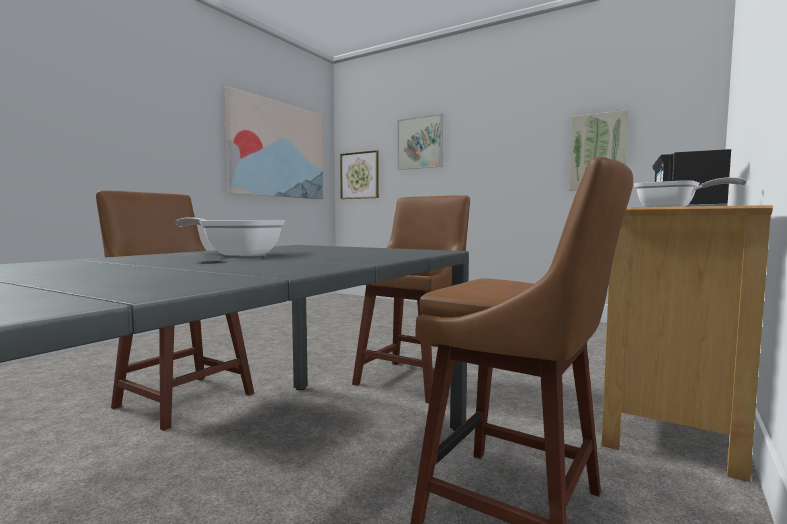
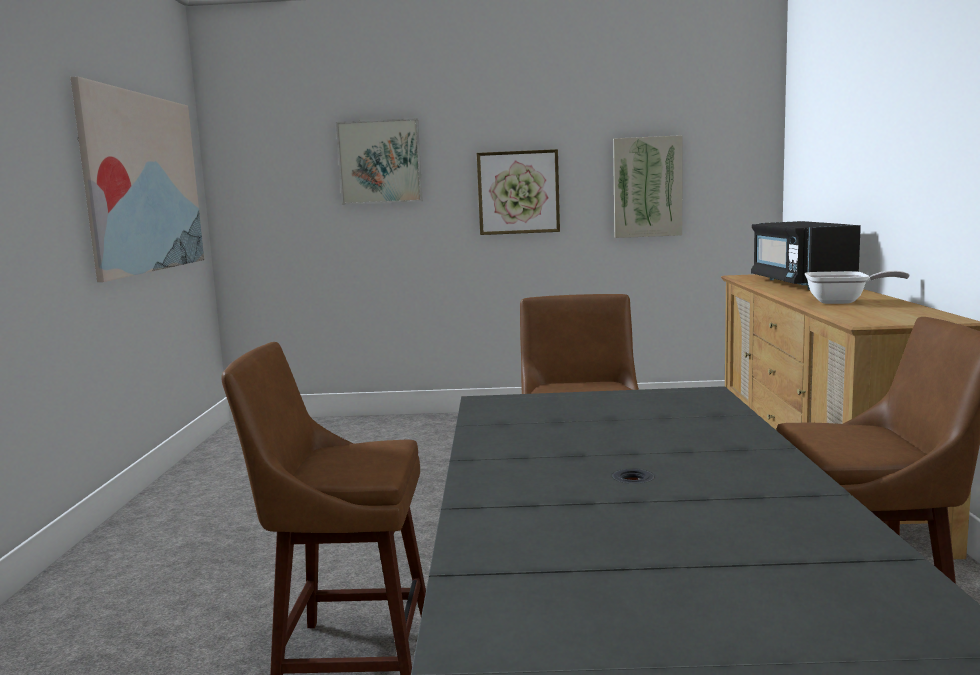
camera: 30 degrees left, 5 degrees up
(237, 254) = (555, 447): frying pan -> none
(359, 175) = (264, 213): picture -> picture (518, 192)

